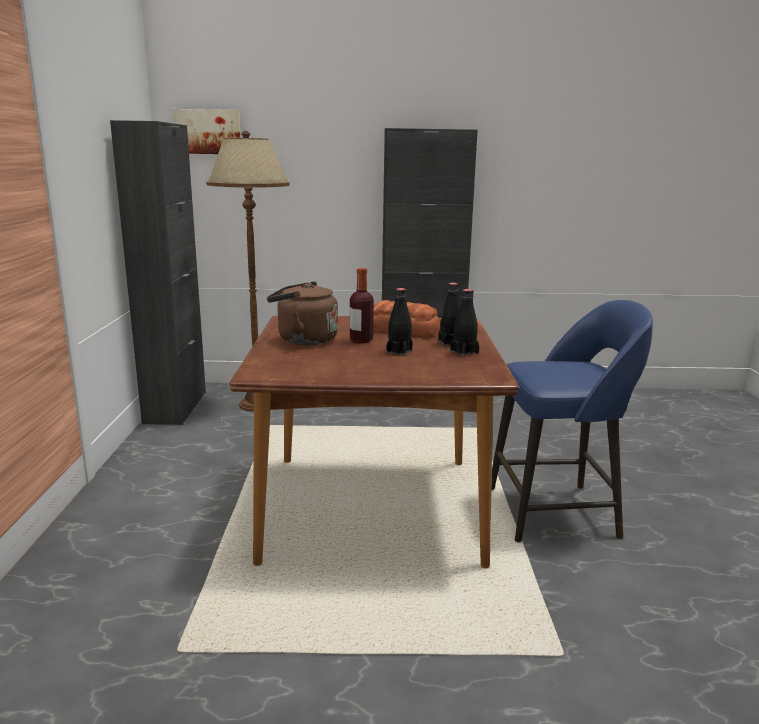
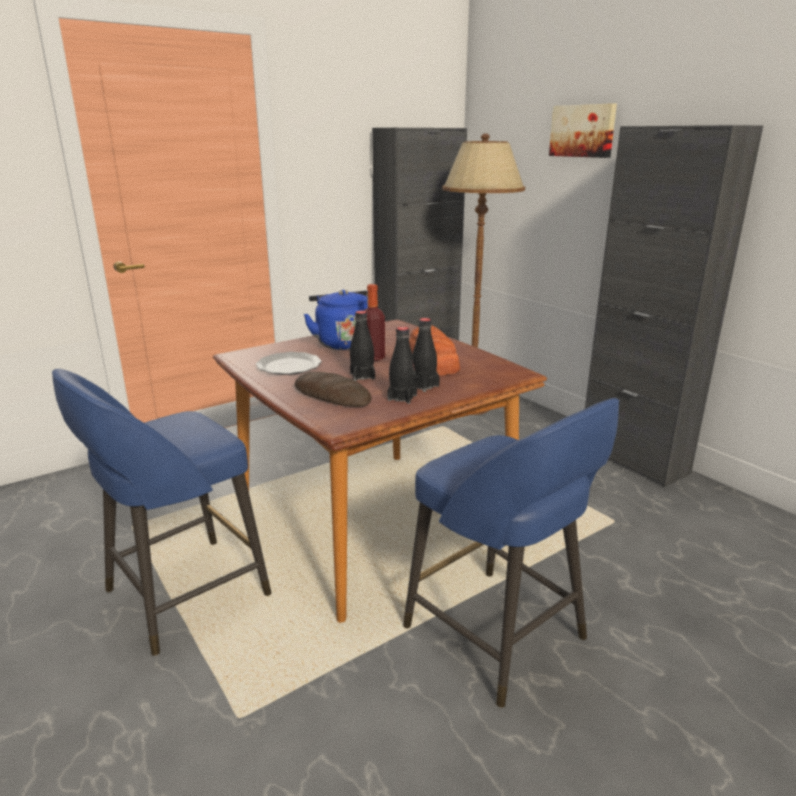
camera: 55 degrees right, 5 degrees up
(208, 132) = (499, 133): picture -> picture (583, 131)
(303, 340) = (342, 343): brown kettle -> blue kettle
(330, 365) = (288, 366): none -> plate
(360, 645) = (182, 595): none -> blue stool
(428, 367) = (332, 396): none -> bread

